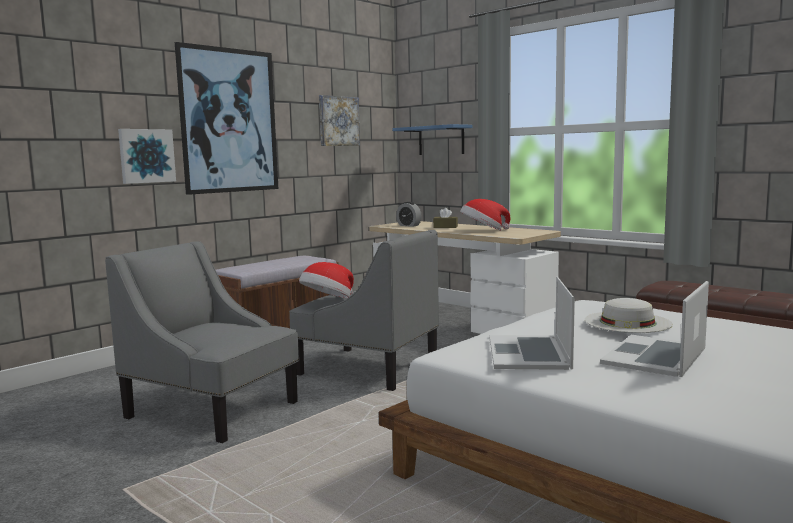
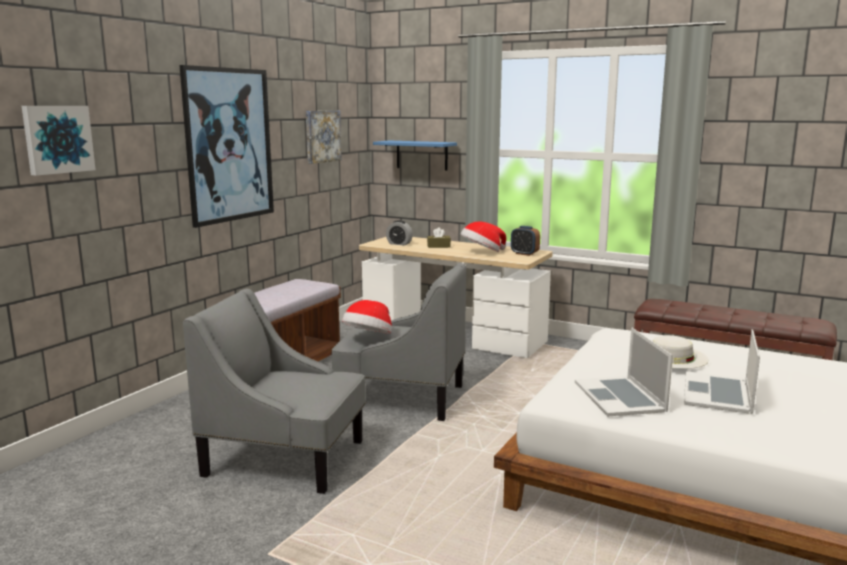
camera: 15 degrees left, 5 degrees up
(146, 156) = (156, 190): picture -> picture (57, 139)
(527, 232) = (524, 254): none -> alarm clock

